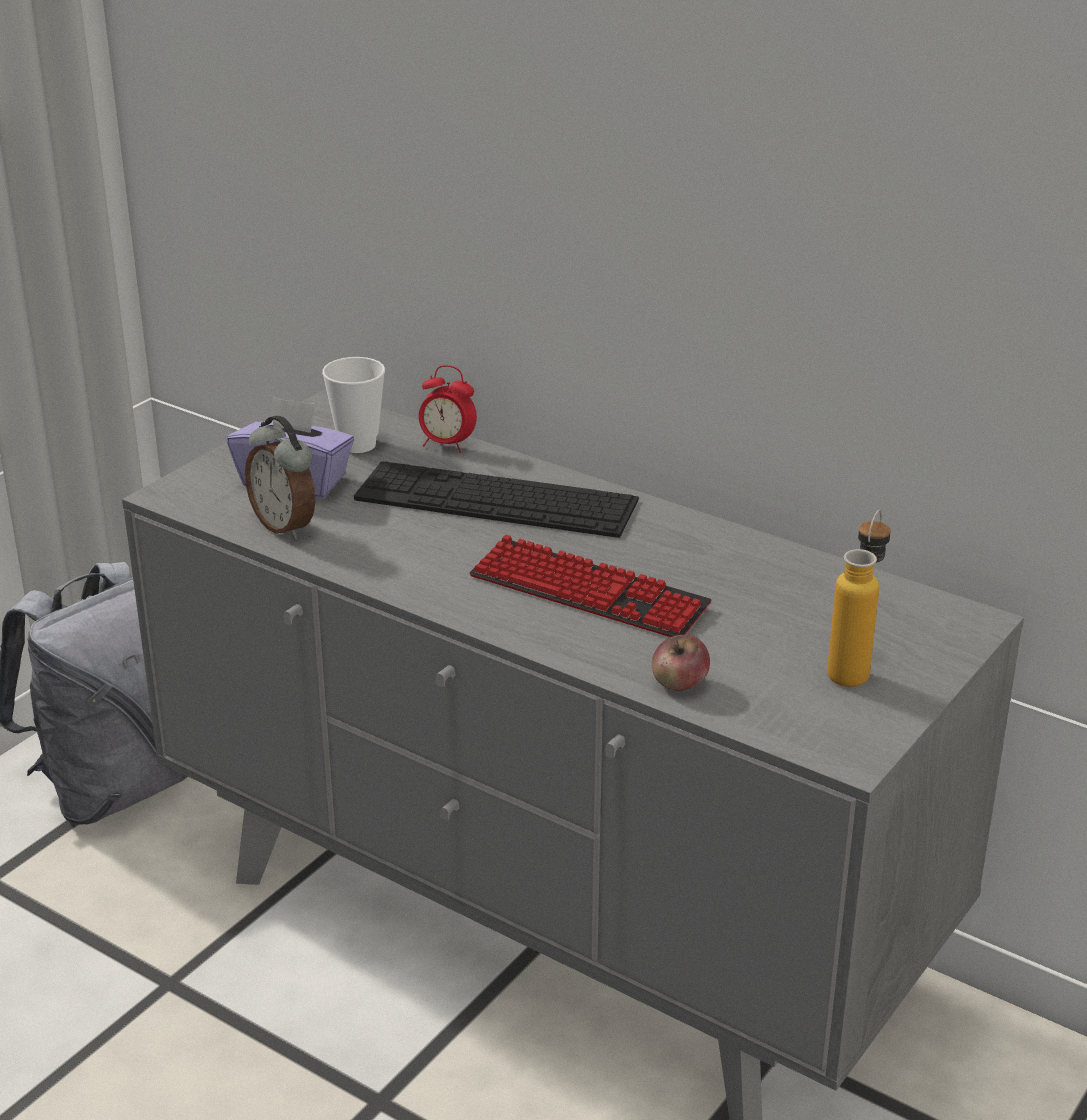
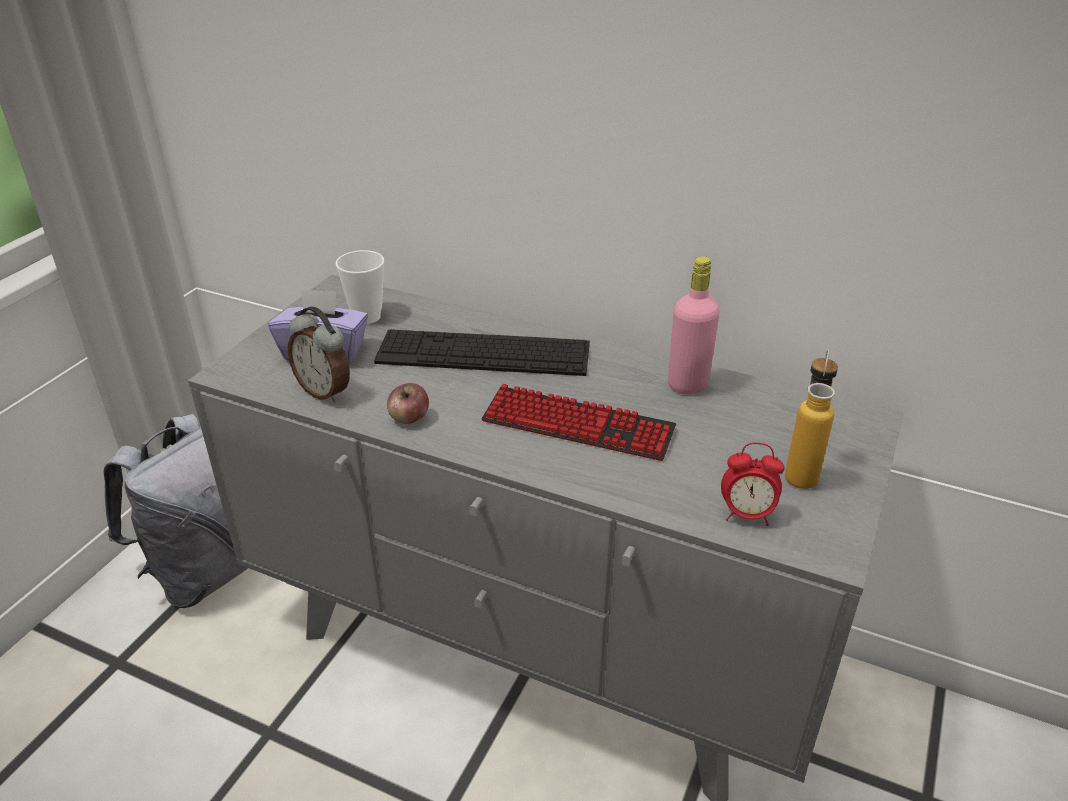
camera: 10 degrees left, 5 degrees up
(447, 445) = (434, 311): alarm clock -> alarm clock (747, 515)
(679, 684) = (676, 502): apple -> apple (409, 418)
(748, 560) = (687, 385): none -> pink bottle

